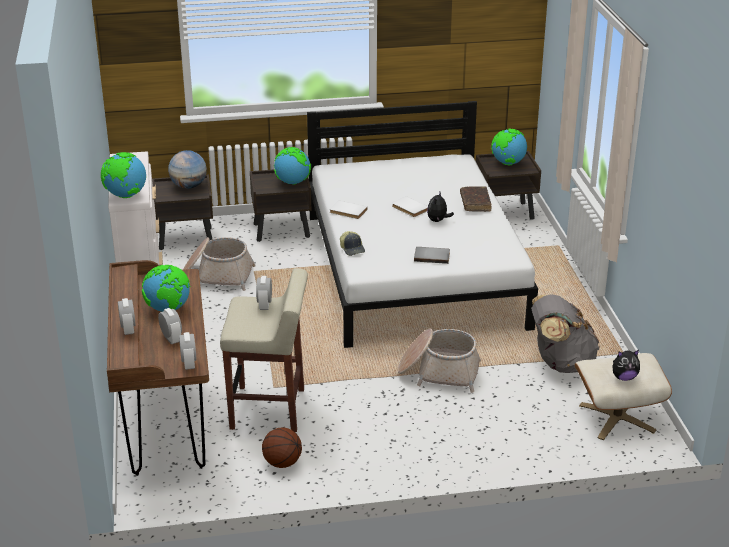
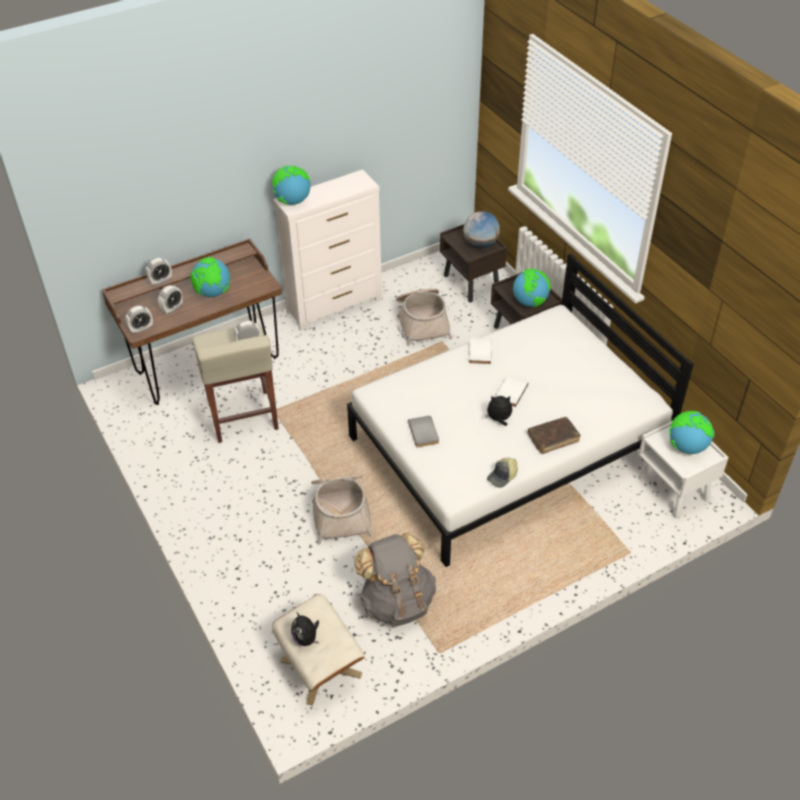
camera: 70 degrees right, 15 degrees up
(282, 462) = (177, 447): basketball -> none
(352, 249) = (409, 375): cap -> cap (503, 476)
(505, 212) = (674, 489): brown nightstand -> white nightstand

